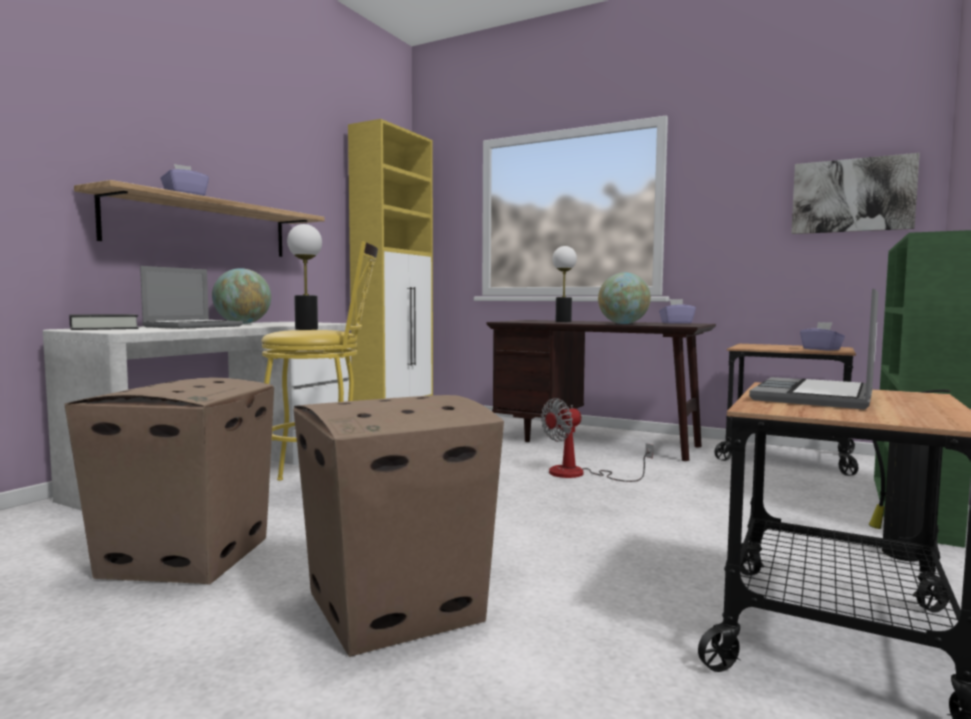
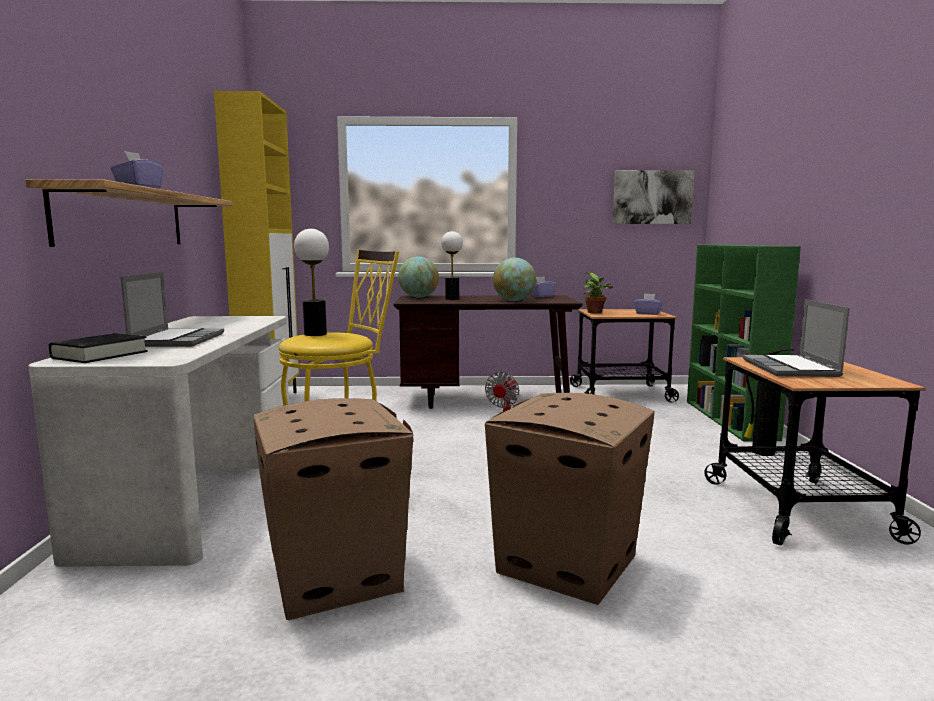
camera: 30 degrees left, 5 degrees up
(242, 323) = (186, 327): globe -> globe (418, 297)
(748, 346) = (596, 312): none -> potted plant

